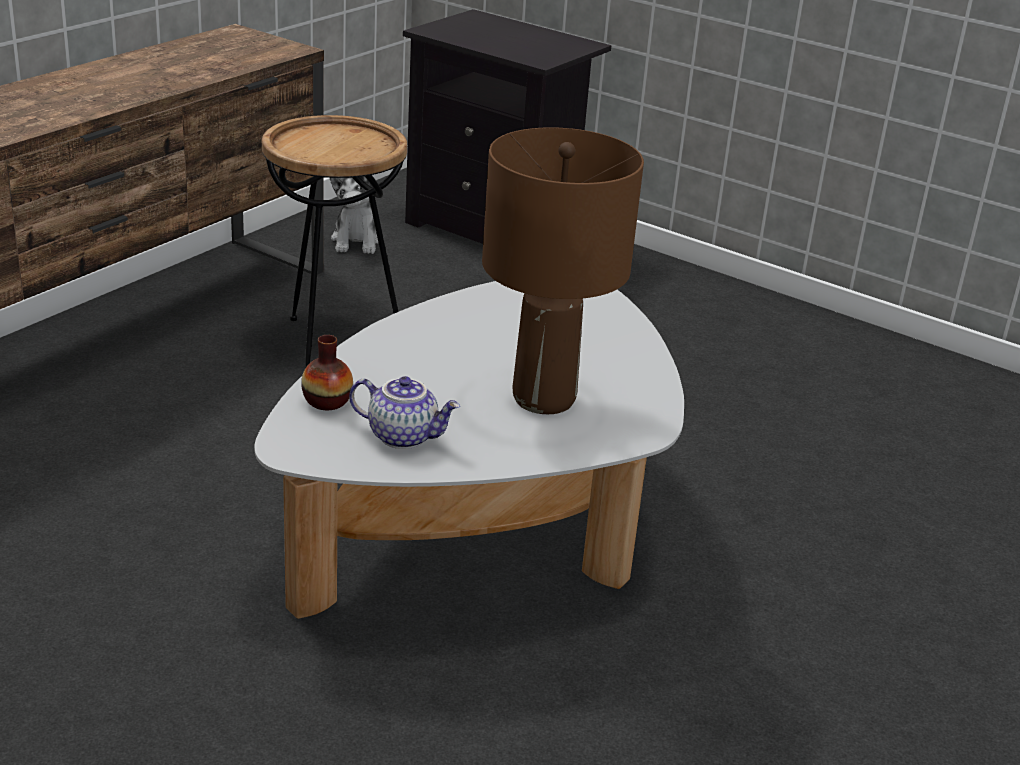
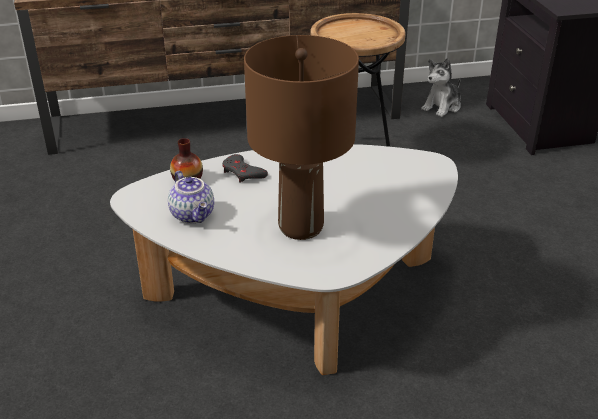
camera: 45 degrees right, 5 degrees up
(382, 367) = (243, 173): none -> grey game controller

